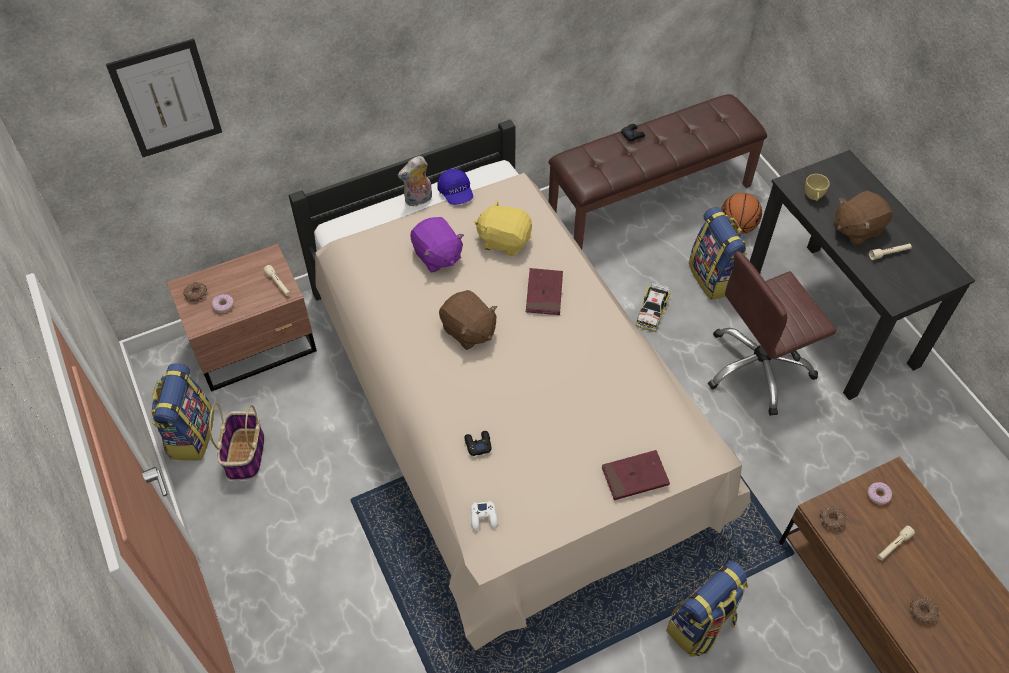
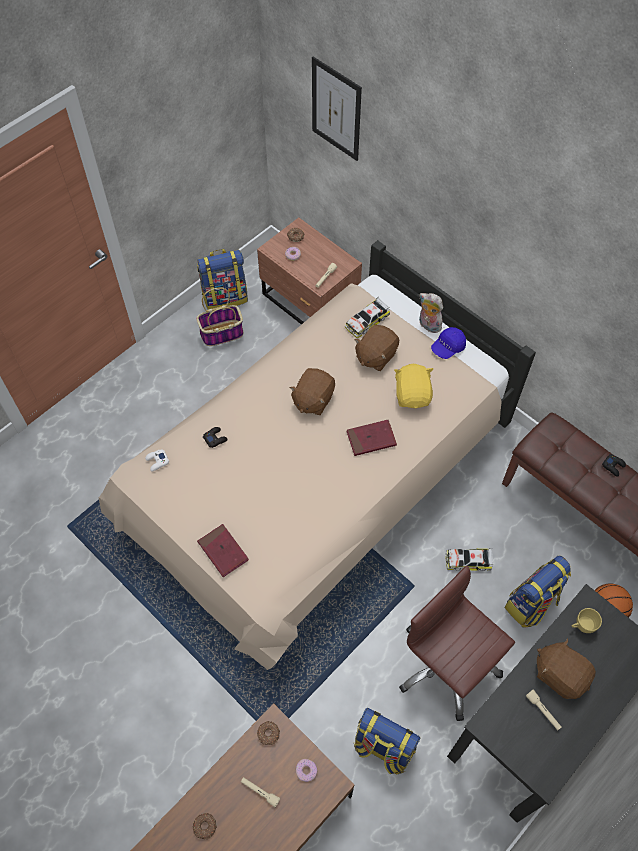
camera: 70 degrees right, 5 degrees up
(385, 249) = (367, 321): none -> toy car
(437, 256) = (375, 356): purple plush toy -> brown plush toy
(701, 625) = (185, 675): backpack -> backpack (383, 747)

